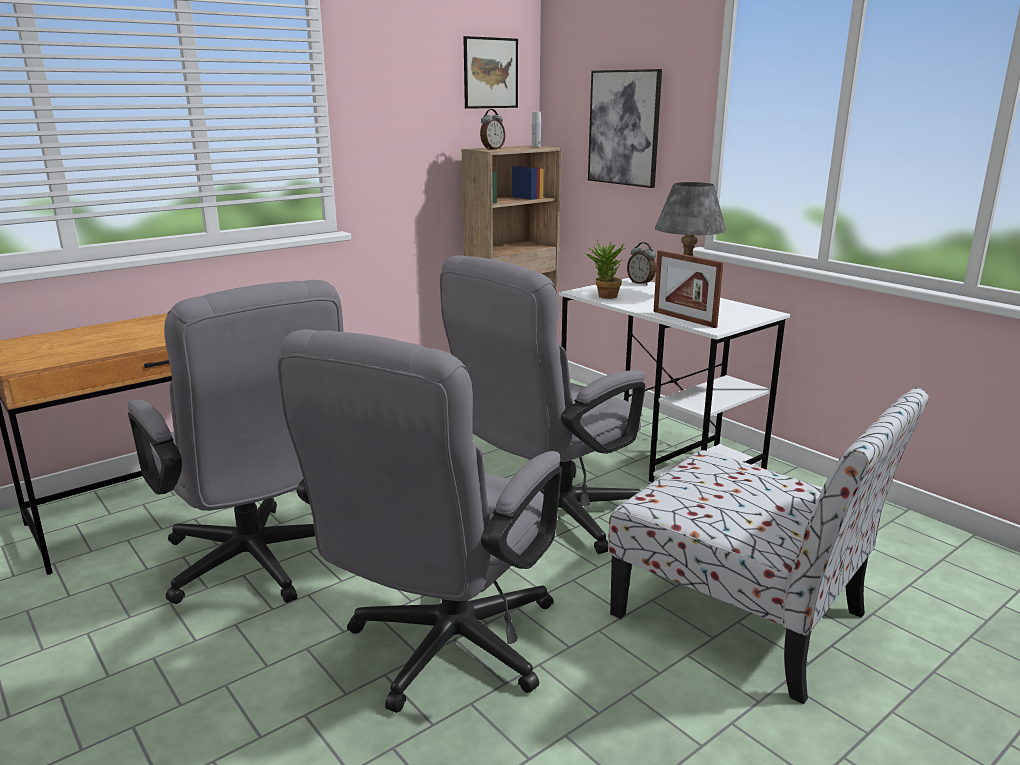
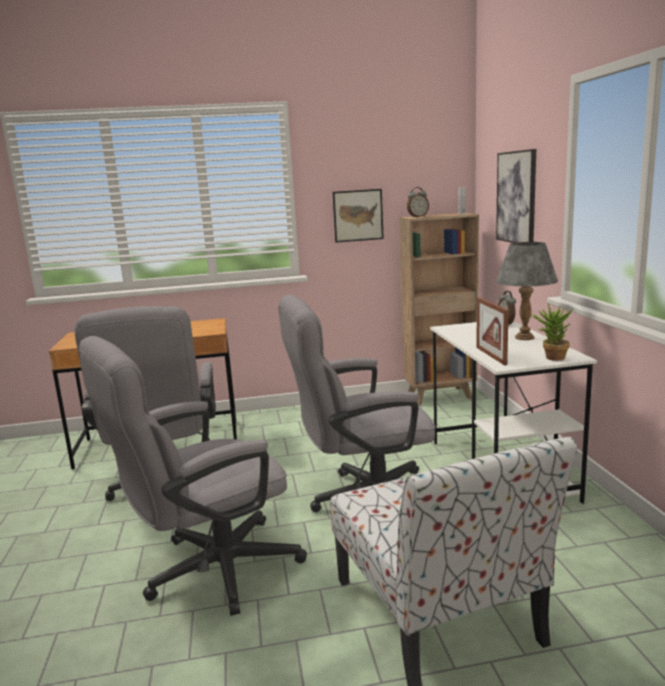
camera: 30 degrees right, 5 degrees down
(490, 73) = (428, 160): picture -> picture (358, 215)
(603, 296) = (457, 332): potted plant -> potted plant (551, 358)

